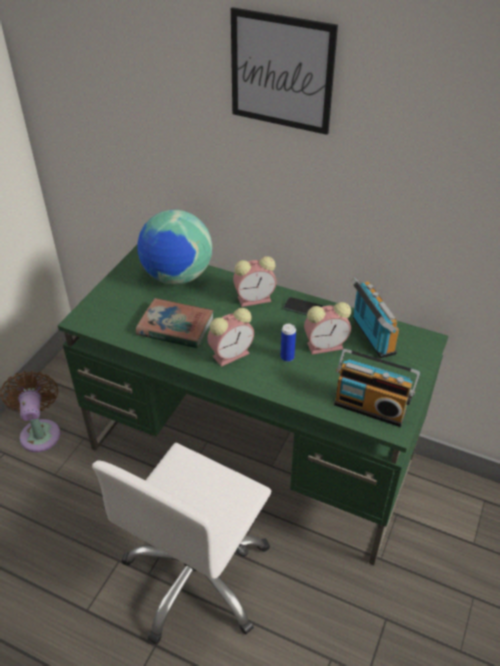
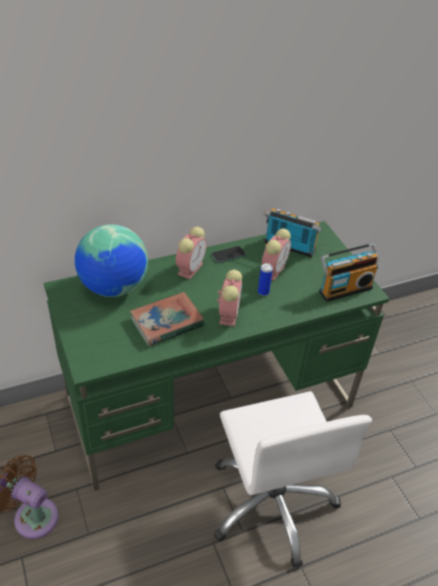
camera: 50 degrees left, 0 degrees up
(281, 72) = (186, 65): picture -> none

